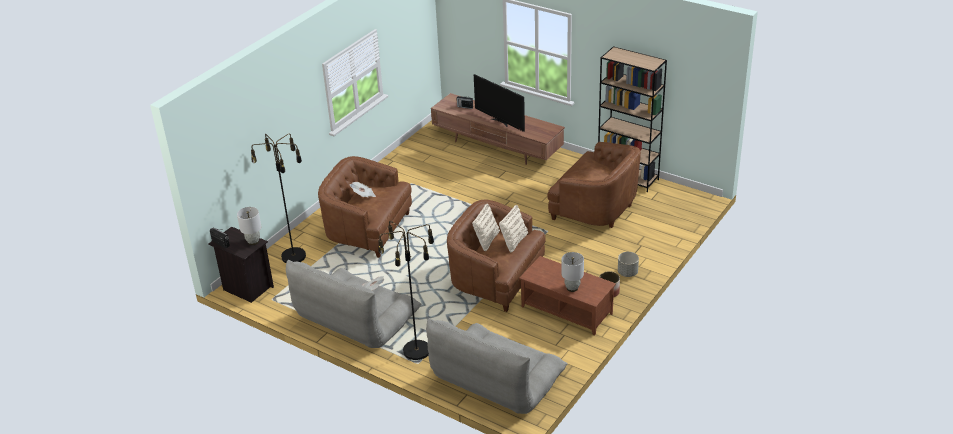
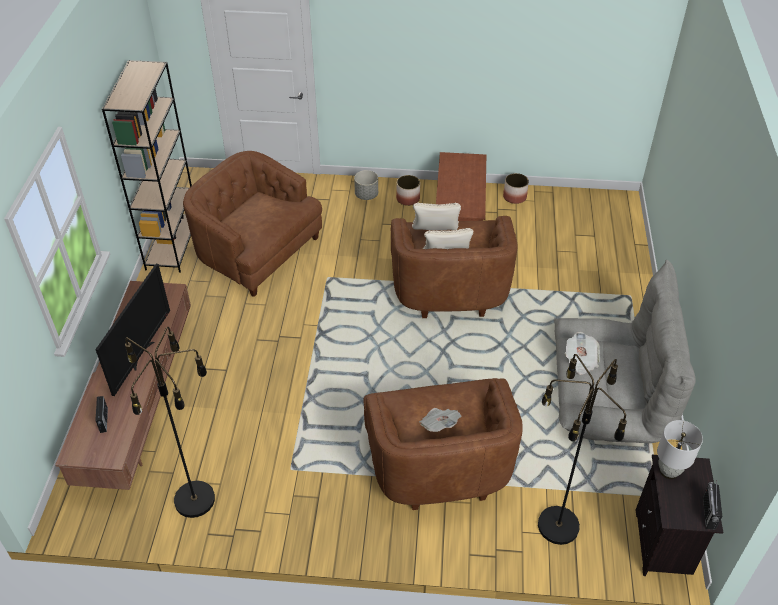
camera: 120 degrees left, 10 degrees up
(416, 351) = (615, 305): floor lamp -> floor lamp (195, 500)
(496, 377) = (594, 232): grey sofa -> none
(572, 288) = (471, 176): white table lamp -> none
(572, 351) = (515, 197): none -> planter
(595, 208) = (256, 252): brown armchair -> brown armchair turned 60 degrees counterclockwise

